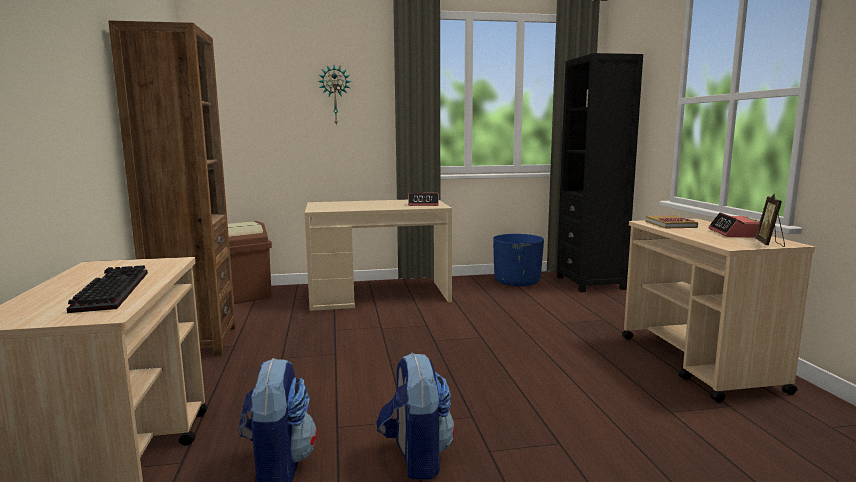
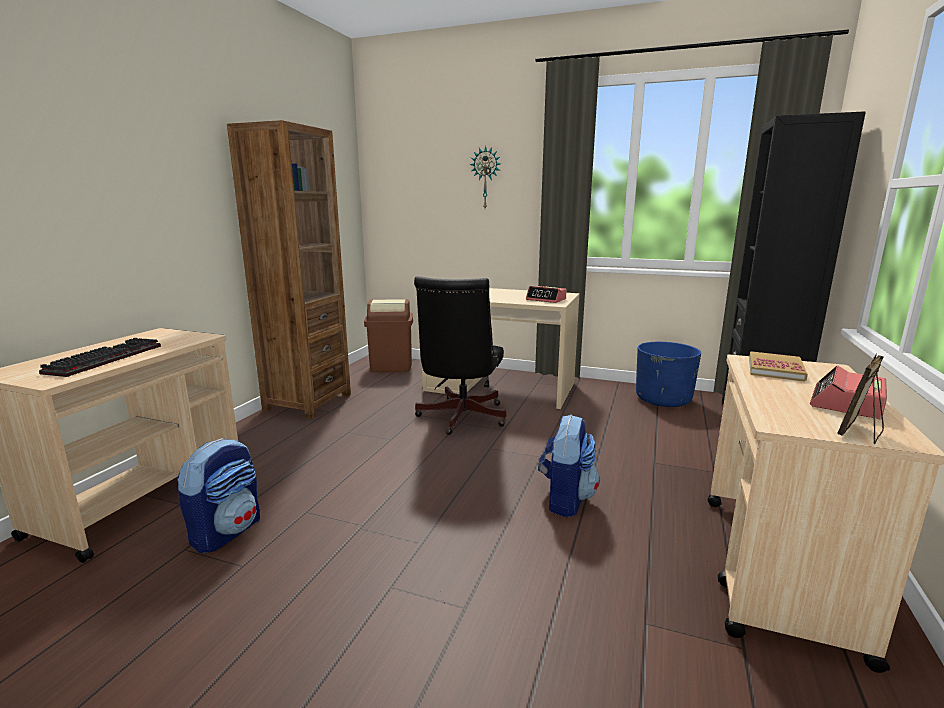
camera: 30 degrees right, 5 degrees up
(377, 325) = (460, 418): none -> black office chair
(416, 458) = (323, 567): backpack -> backpack (565, 499)

